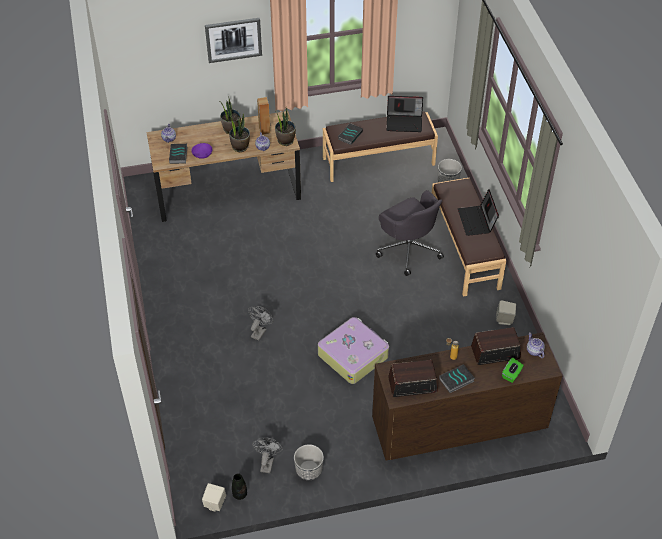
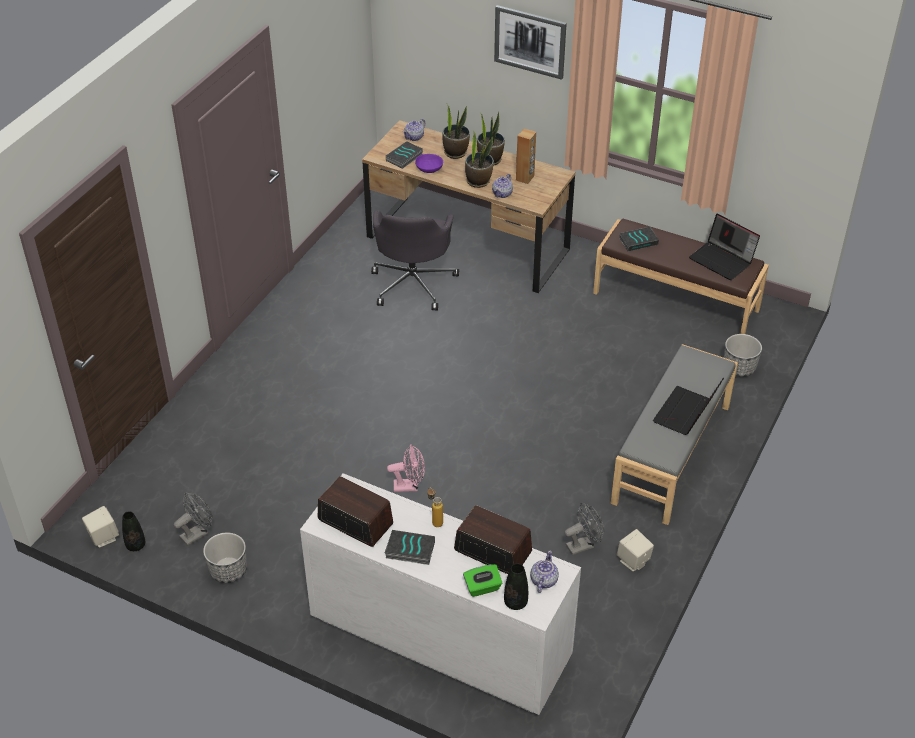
camera: 40 degrees right, 5 degrees down
(259, 331) = (340, 400): grey fan -> grey fan (583, 545)
(285, 140) = (535, 199): potted plant -> potted plant (455, 152)
(353, 355) = (409, 486): suitcase -> pink fan
(408, 249) = (603, 413): grey office chair -> grey office chair (413, 283)
(458, 426) = (439, 639): brown dresser -> white dresser
(464, 250) = (672, 454): brown bench -> grey bench
(534, 371) = (515, 603): none -> black vase

